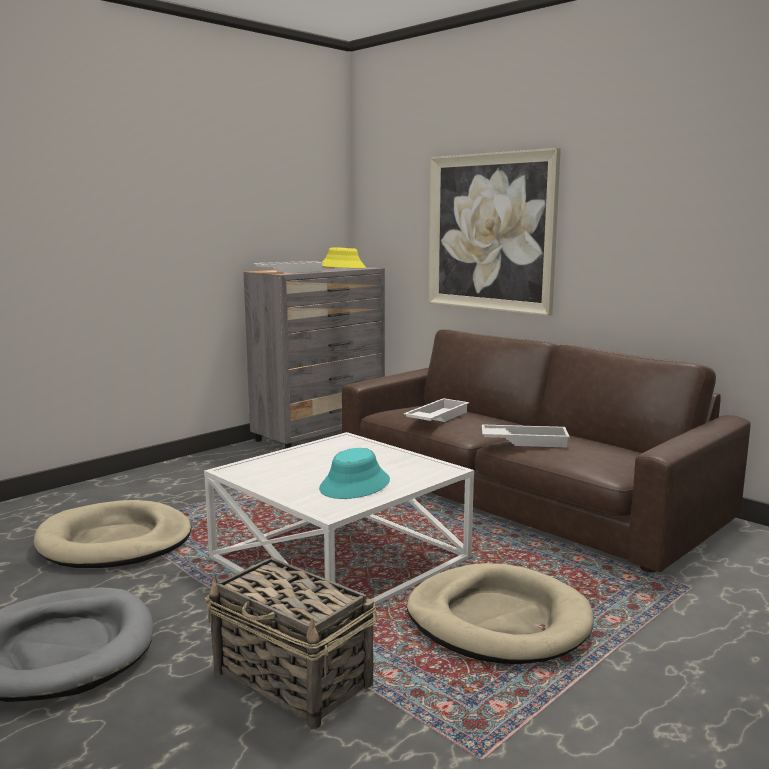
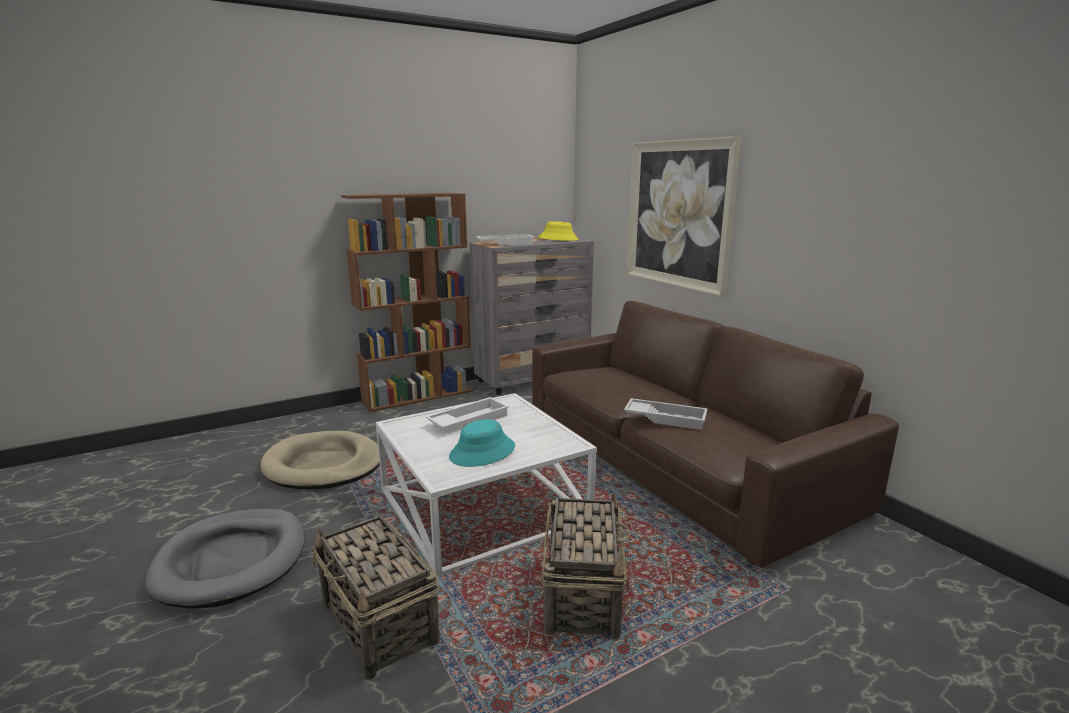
camera: 15 degrees right, 5 degrees up
(190, 461) = (418, 396): none -> brown bookcase
(436, 417) = (603, 383): white tray -> white tray (468, 420)
(498, 620) = (582, 594): beige dog bed -> basket

